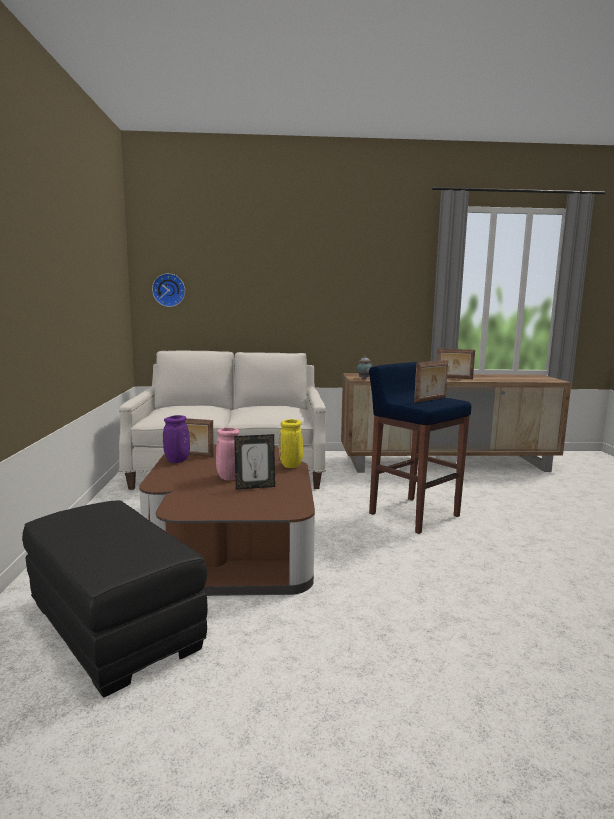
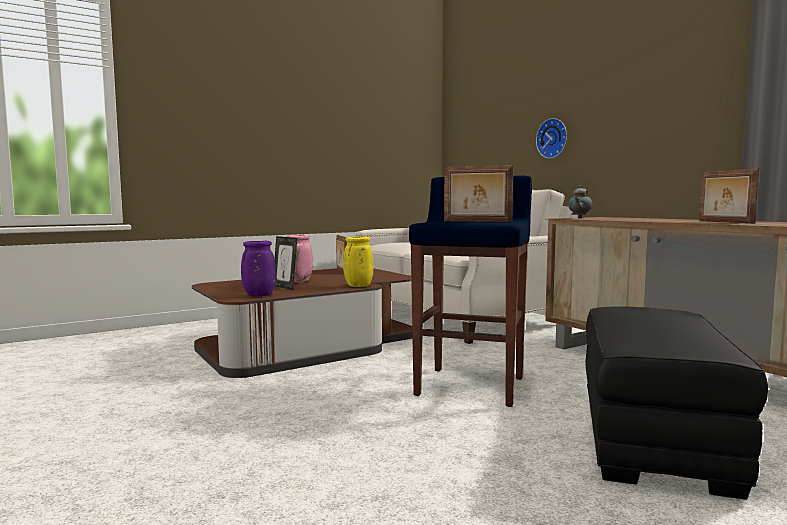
camera: 60 degrees right, 5 degrees down
(115, 626) = (146, 348): black ottoman -> black ottoman (654, 438)
(169, 290) = (465, 132): wall clock -> wall clock (553, 138)
(177, 461) = (320, 271): purple vase -> purple vase (258, 295)

